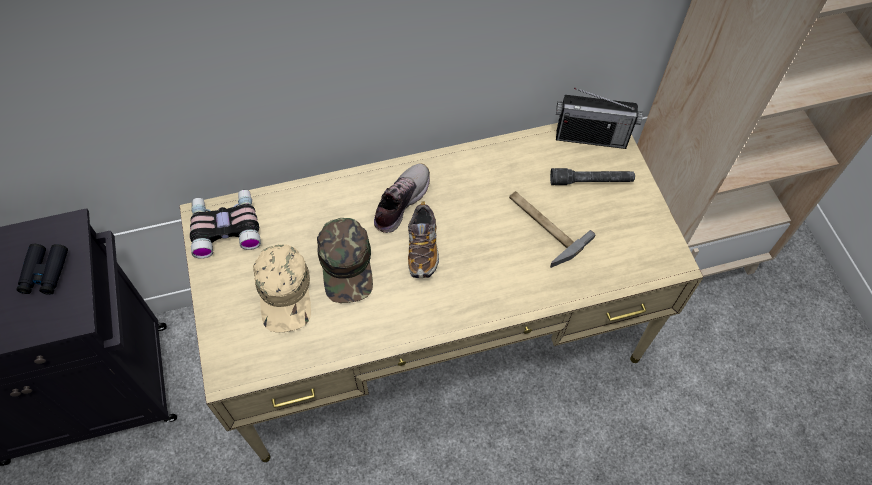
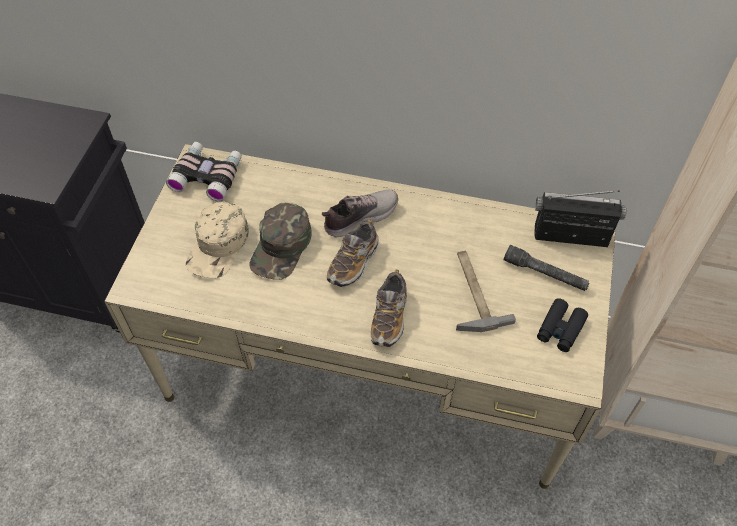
camera: 30 degrees right, 5 degrees down
(45, 273) = (50, 146): black binoculars -> black binoculars (560, 329)
(487, 284) = (389, 317): none -> shoe
(591, 137) = (571, 236): radio -> radio turned 150 degrees clockwise

